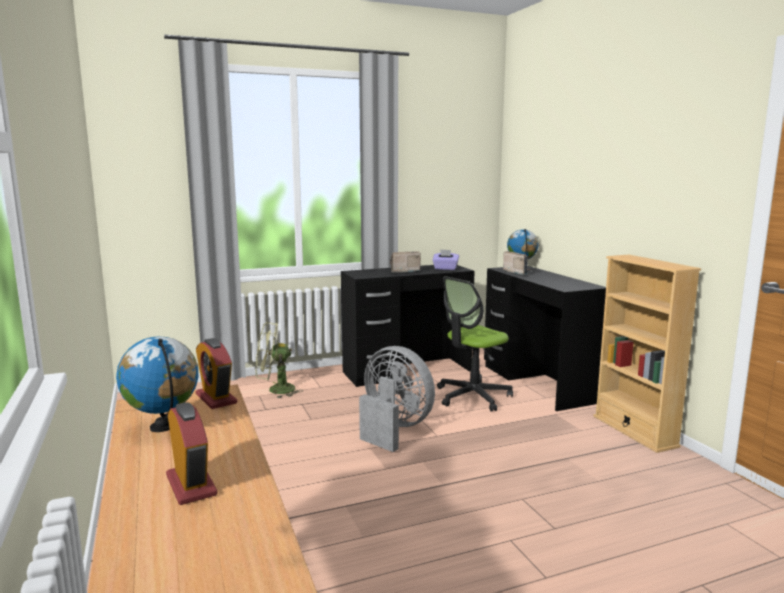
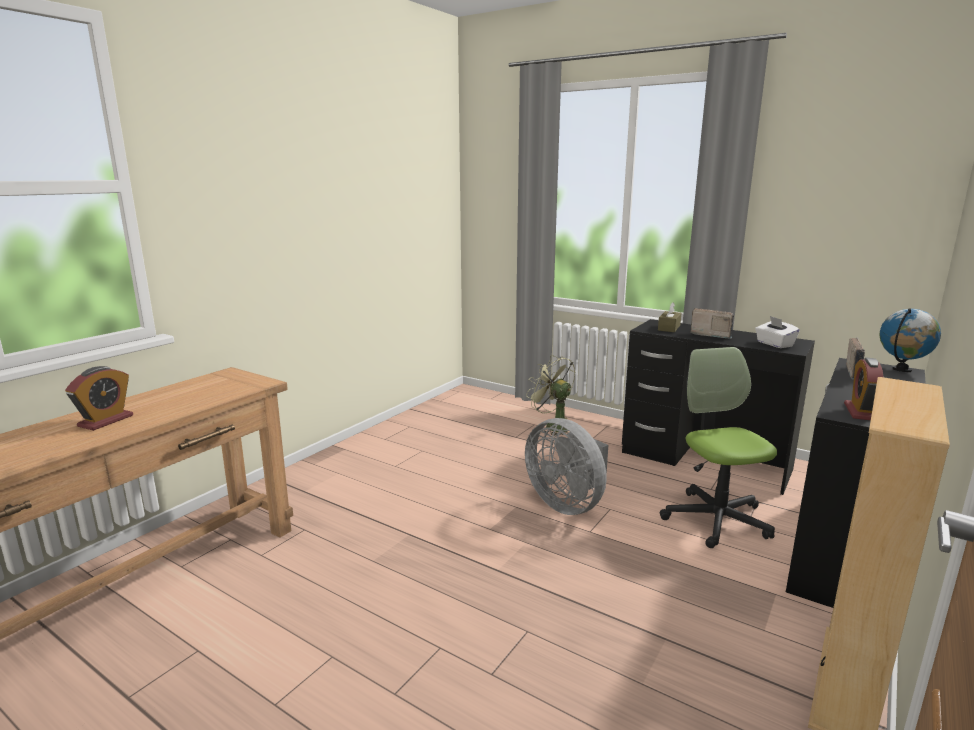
camera: 55 degrees right, 5 degrees up
(163, 427) = (192, 389): globe -> none
(216, 398) = (251, 385): alarm clock -> alarm clock (861, 412)
(370, 273) = (669, 328): none -> brown tissue box
(393, 429) = (567, 503): grey fan -> grey fan turned 135 degrees clockwise
(445, 268) = (774, 344): purple tissue box -> white tissue box
(472, 396) = (716, 519): office chair -> office chair turned 60 degrees clockwise

